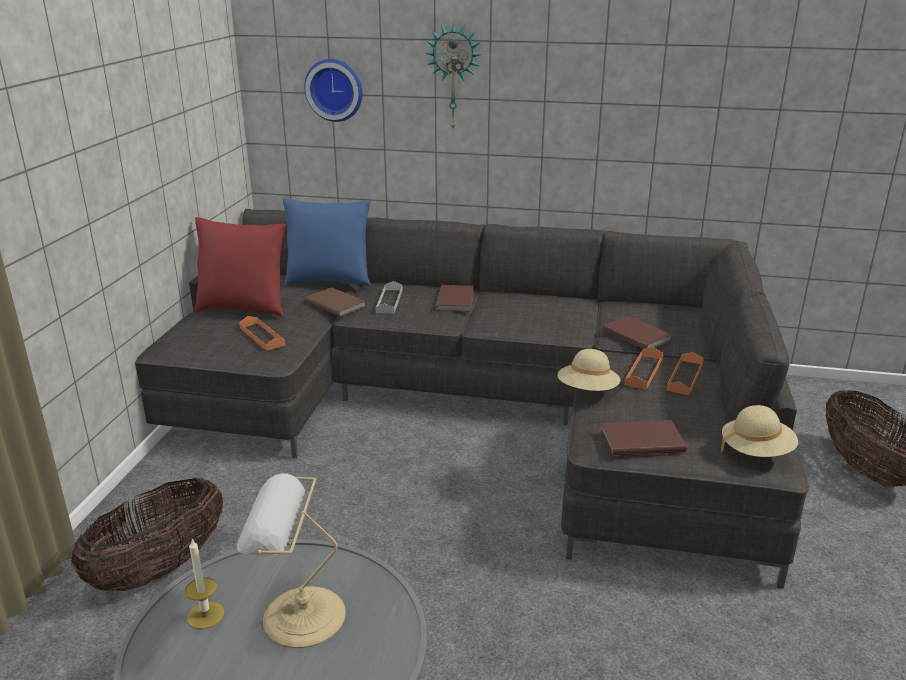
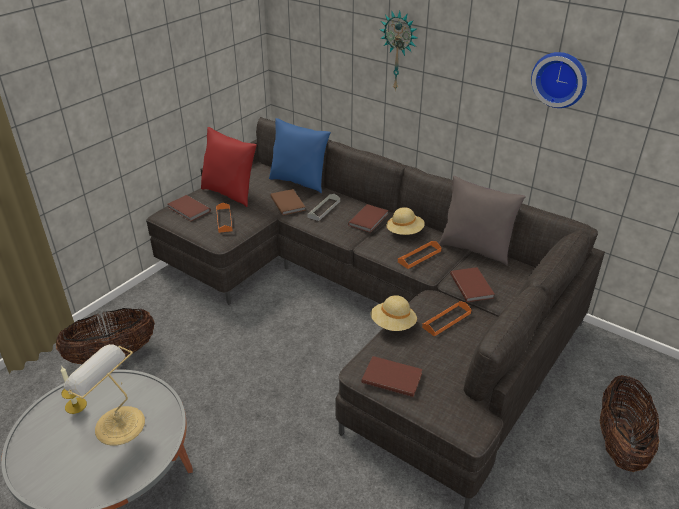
camera: 25 degrees right, 10 degrees up
(197, 336) = (188, 210): none -> brown book
(335, 89) = (322, 44): wall clock -> wall clock (560, 79)
(605, 303) = (475, 249): none -> grey pillow
(685, 377) = (472, 334): orange tray -> orange tray (419, 256)
(756, 451) = (464, 414): beige hat -> beige hat (404, 232)

